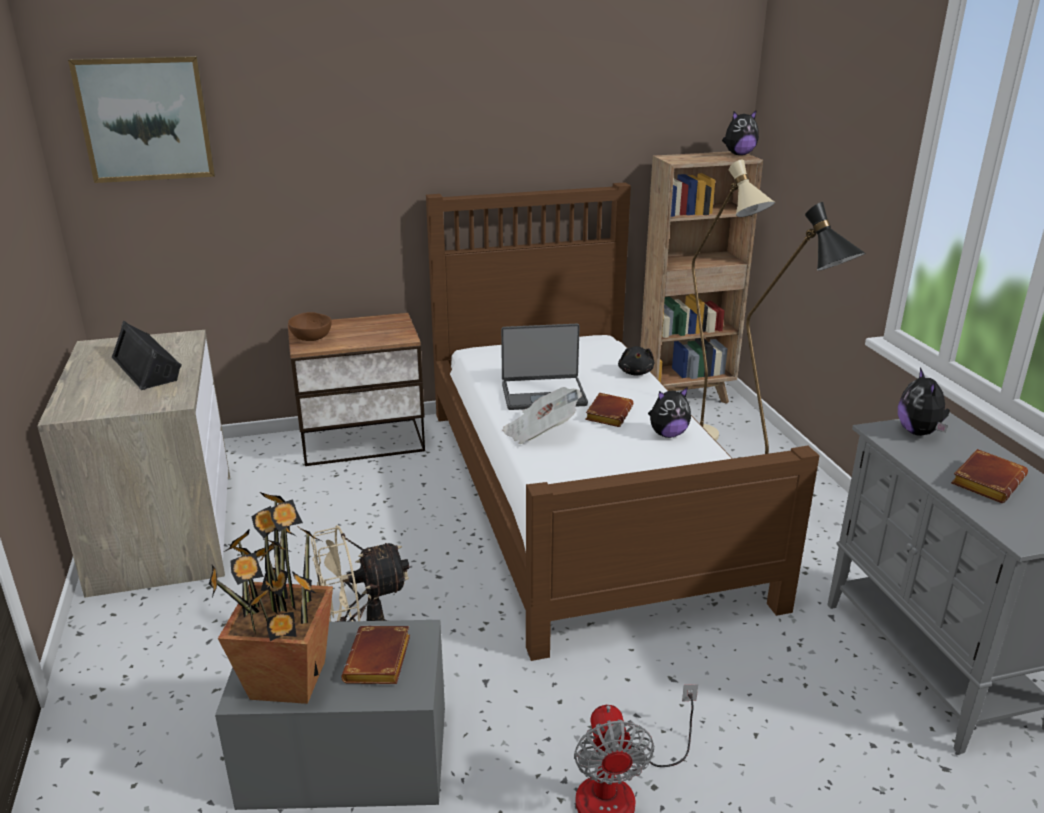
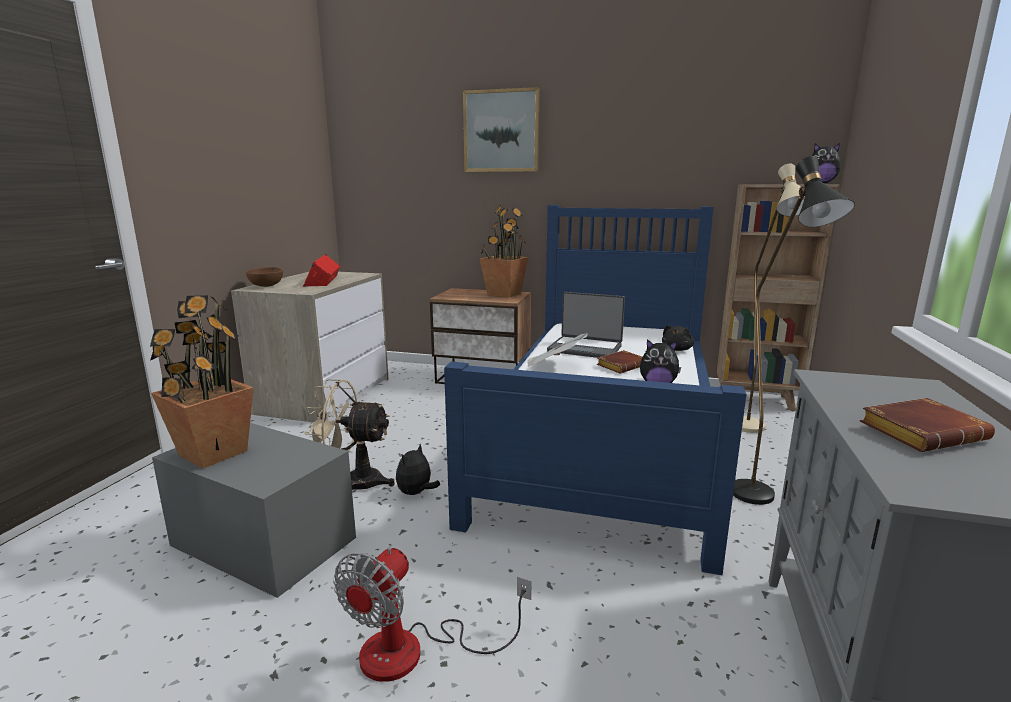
camera: 30 degrees right, 10 degrees down
(145, 119) = (382, 145): picture -> picture (501, 131)
(148, 367) = (324, 280): black speaker -> red speaker
(312, 338) = (453, 294): brown bowl -> brown bowl (267, 286)
(379, 662) = (275, 461): brown book -> none
(380, 324) = (504, 294): none -> potted plant
(582, 495) = (603, 439): brown bed -> blue bed
(919, 432) = (873, 385): plush toy -> plush toy (416, 493)

